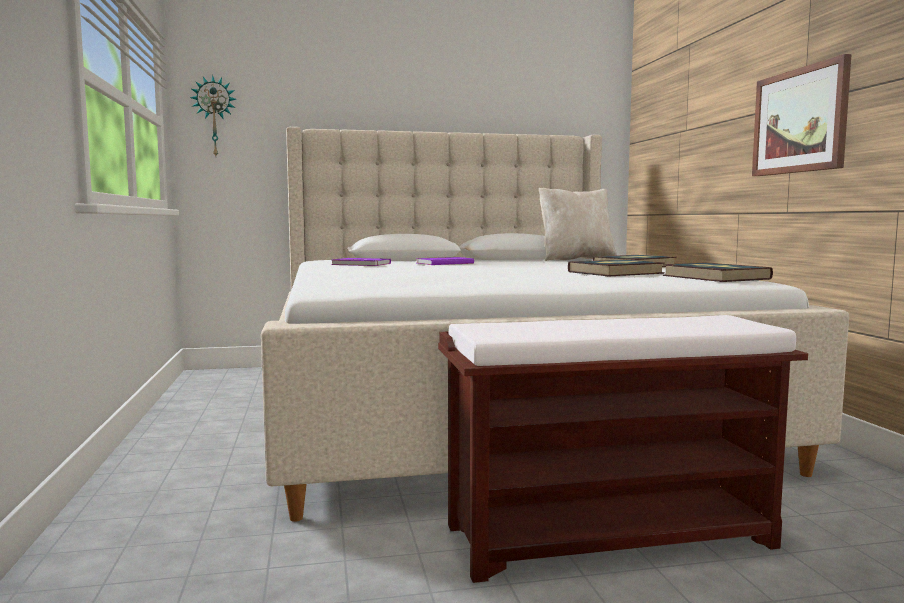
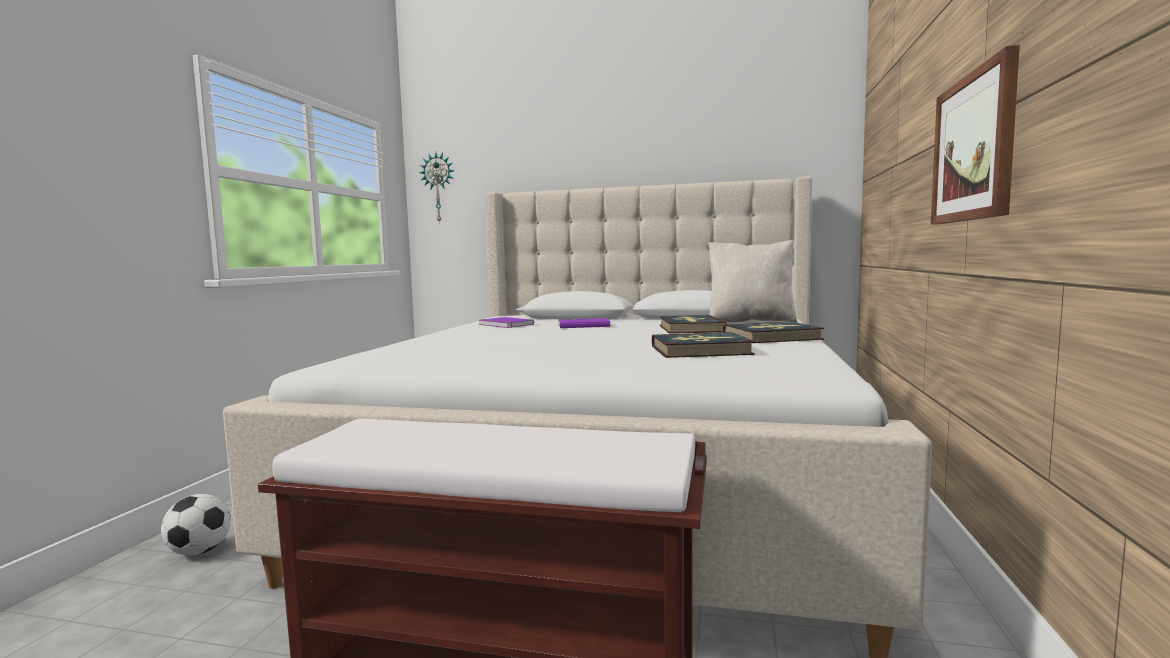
camera: 25 degrees right, 0 degrees up
(153, 511) = (200, 551): none -> football
(715, 277) = (791, 367): book -> book (690, 328)

